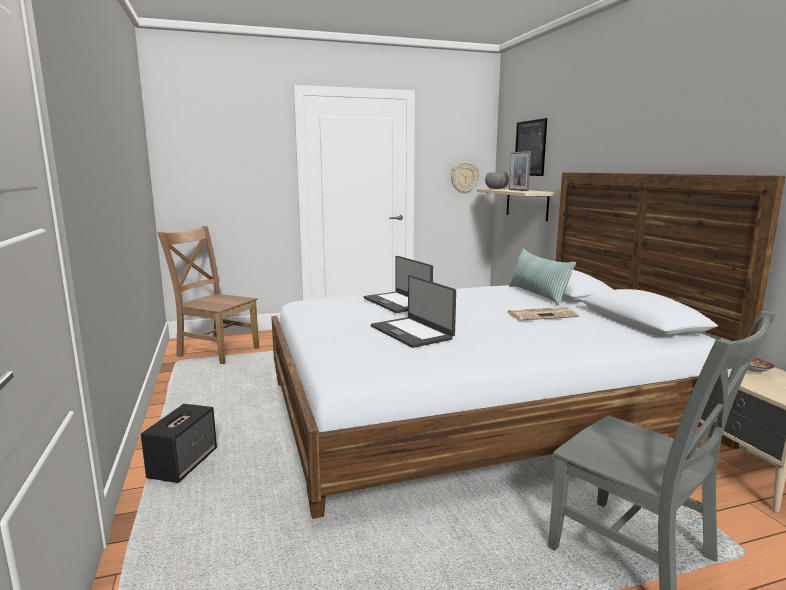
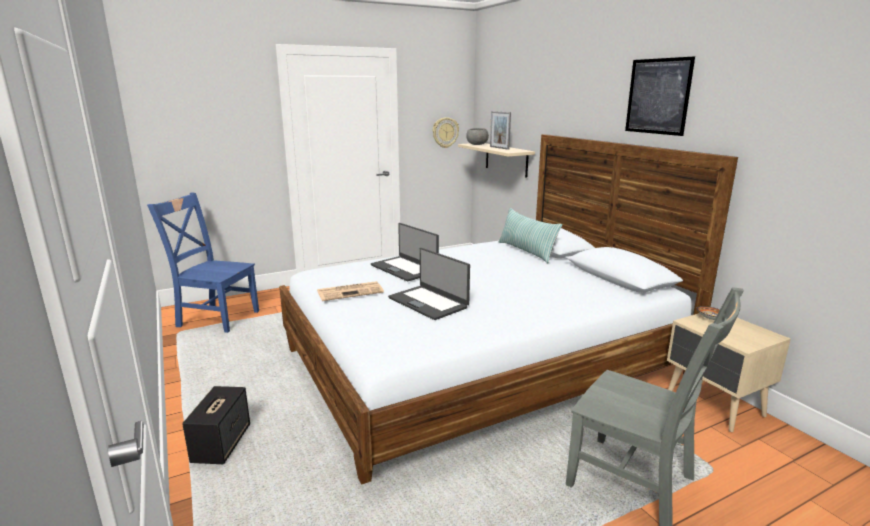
camera: 10 degrees left, 5 degrees up
(216, 351) = (216, 318): brown chair -> blue chair
(530, 148) = (508, 107): picture -> picture (658, 96)
(542, 315) = (537, 274): newspaper -> newspaper (351, 291)

